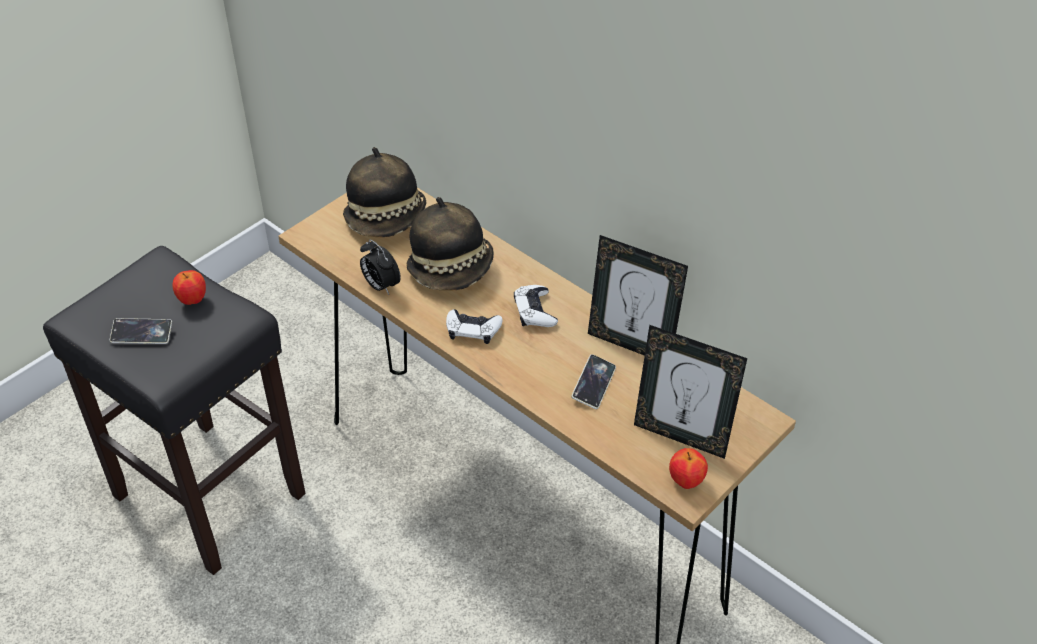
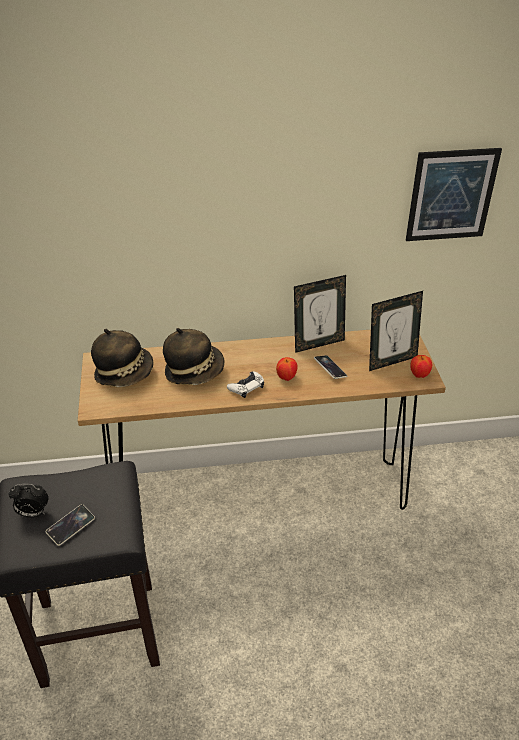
camera: 50 degrees left, 5 degrees down
(192, 300) = (72, 488): apple -> apple (286, 377)
(380, 286) = (172, 402): alarm clock -> alarm clock (33, 513)
(535, 311) = (259, 360): white game controller -> none
(879, 239) = (451, 195): none -> picture

